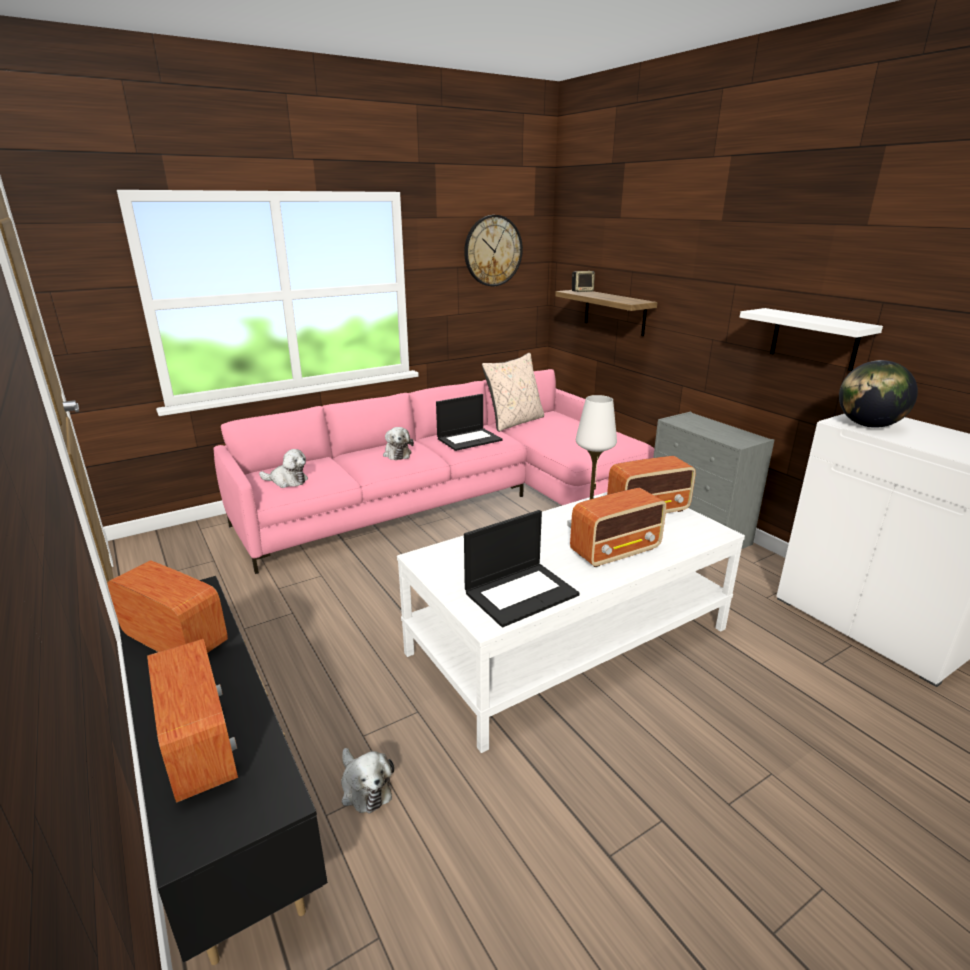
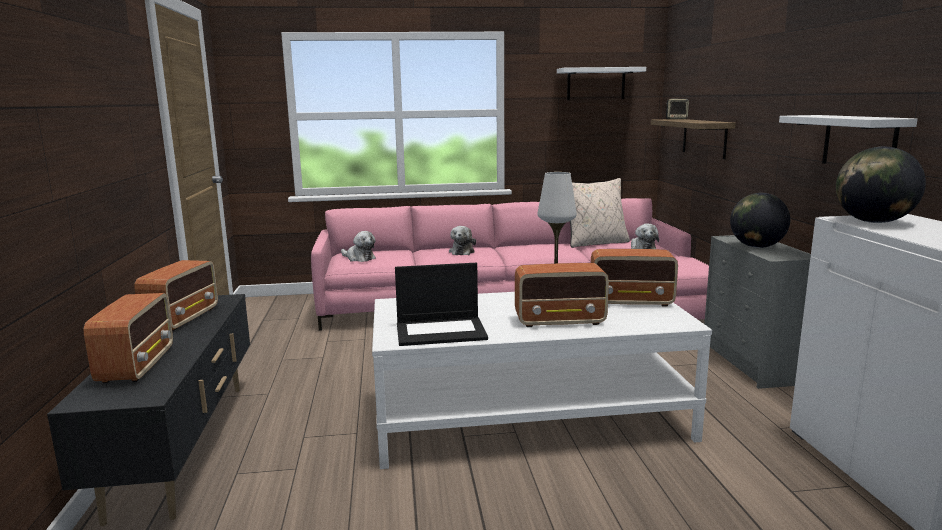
camera: 25 degrees right, 10 degrees down
(175, 640) = (183, 318): radio -> radio turned 45 degrees clockwise
(364, 787) = (276, 466): plush toy -> plush toy (642, 249)
(469, 439) = (536, 248): laptop -> none
(493, 251) = (596, 84): wall clock -> white shelf
(708, 430) = (757, 247): none -> globe

